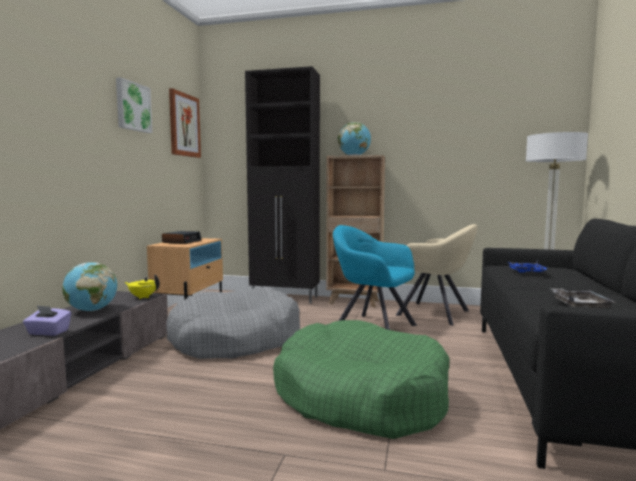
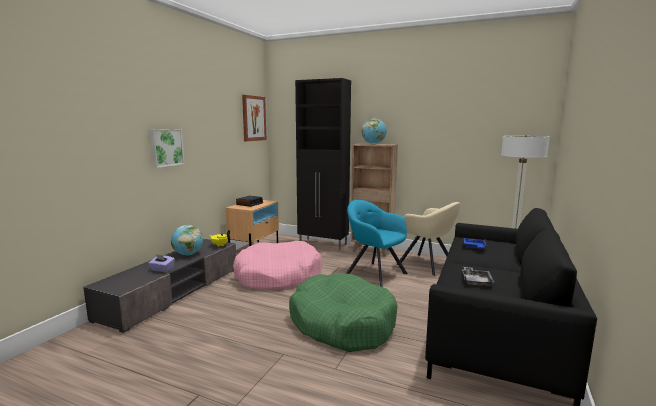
camera: 10 degrees right, 5 degrees up
(132, 106) = (215, 114): picture -> picture (166, 147)
(235, 339) = (278, 276): grey dog bed -> pink dog bed

